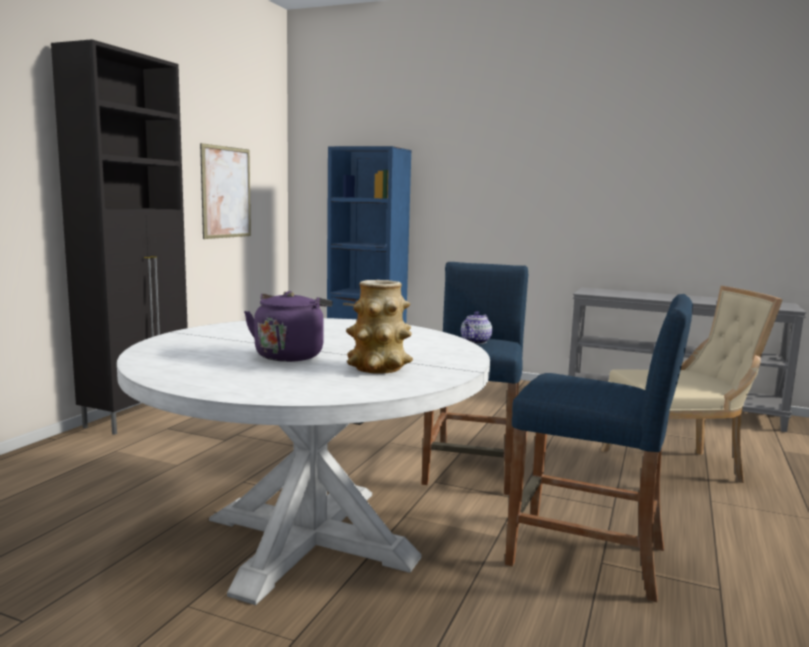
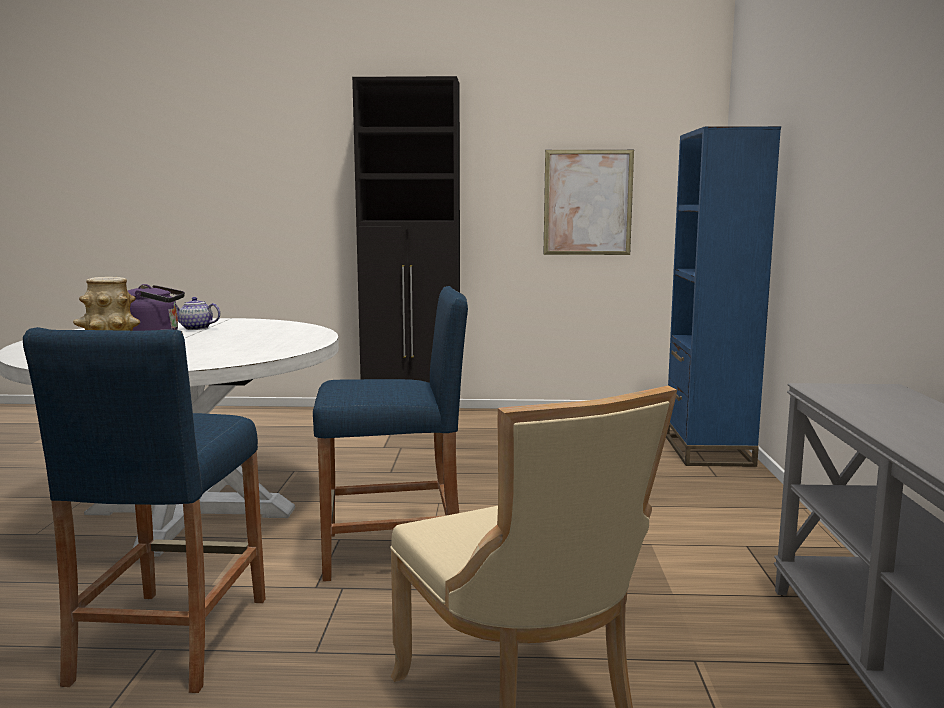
camera: 70 degrees right, 0 degrees up
(475, 341) = (370, 385): teapot -> teapot (195, 328)

